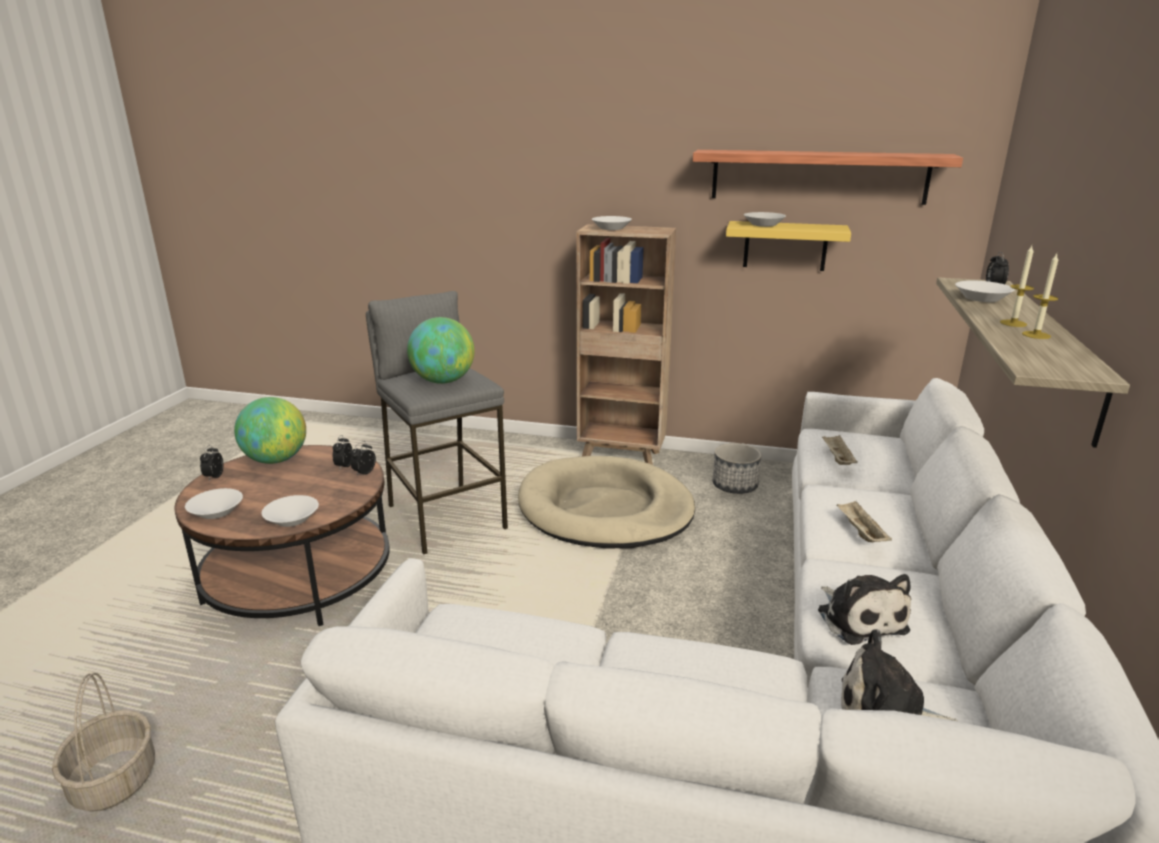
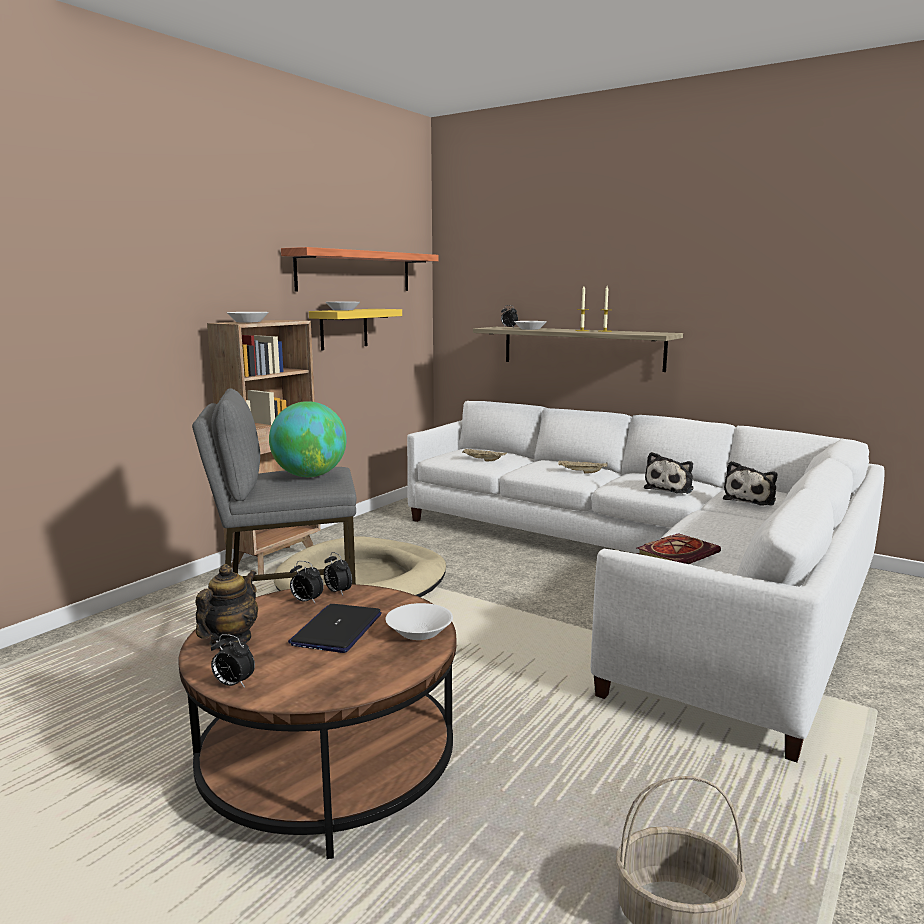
camera: 70 degrees left, 10 degrees down
(215, 512) = (354, 679): white bowl -> none
(276, 460) = (230, 640): globe -> teapot
(294, 488) = (337, 629): none -> laptop
(529, 637) = (677, 553): none -> book
(735, 486) = (380, 534): planter -> none
(859, 618) = (670, 488): plush toy -> plush toy turned 120 degrees clockwise

